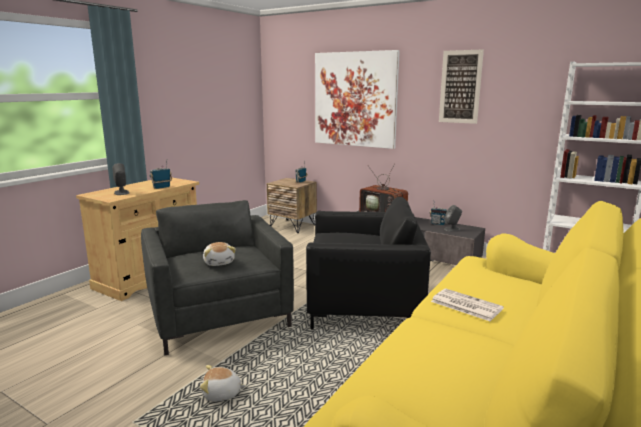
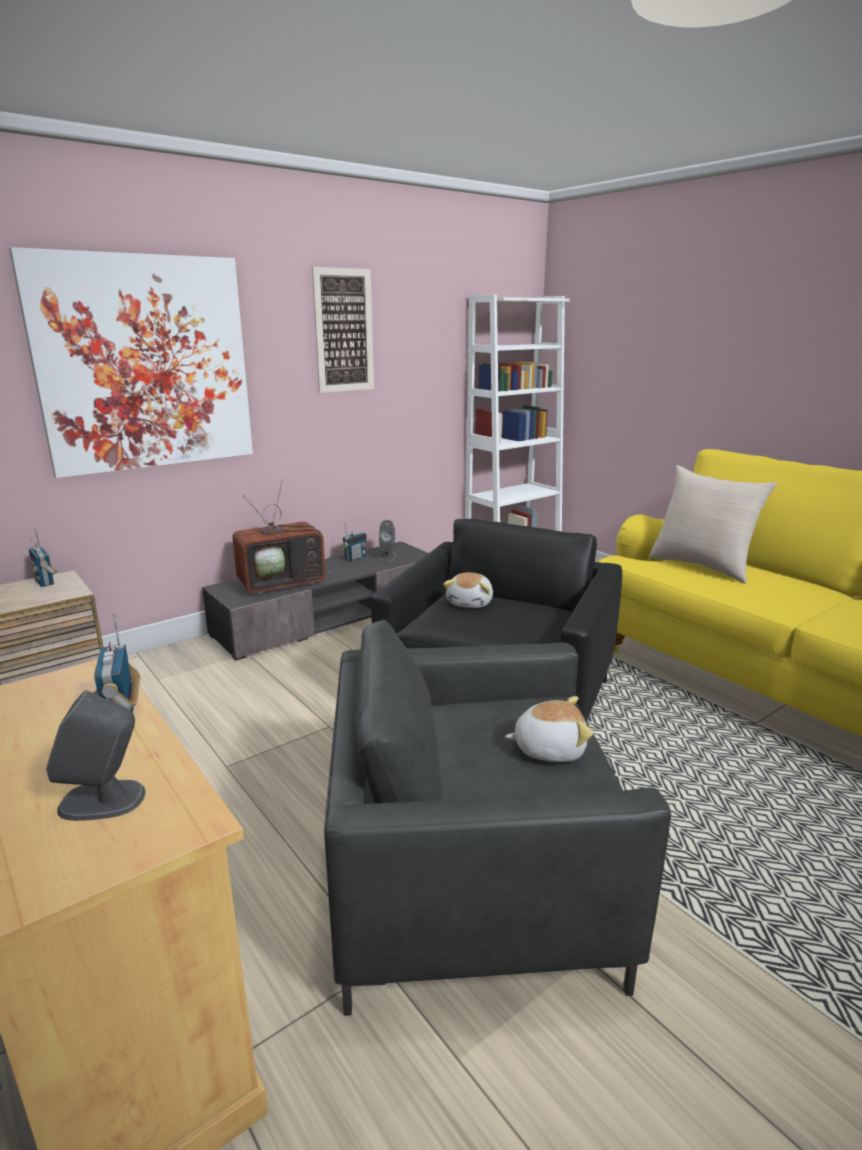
camera: 70 degrees left, 5 degrees up
(222, 394) = (772, 909): plush toy -> plush toy (471, 603)
(465, 305) = (775, 592): newspaper -> none
(491, 281) = (702, 566): none -> beige pillow

